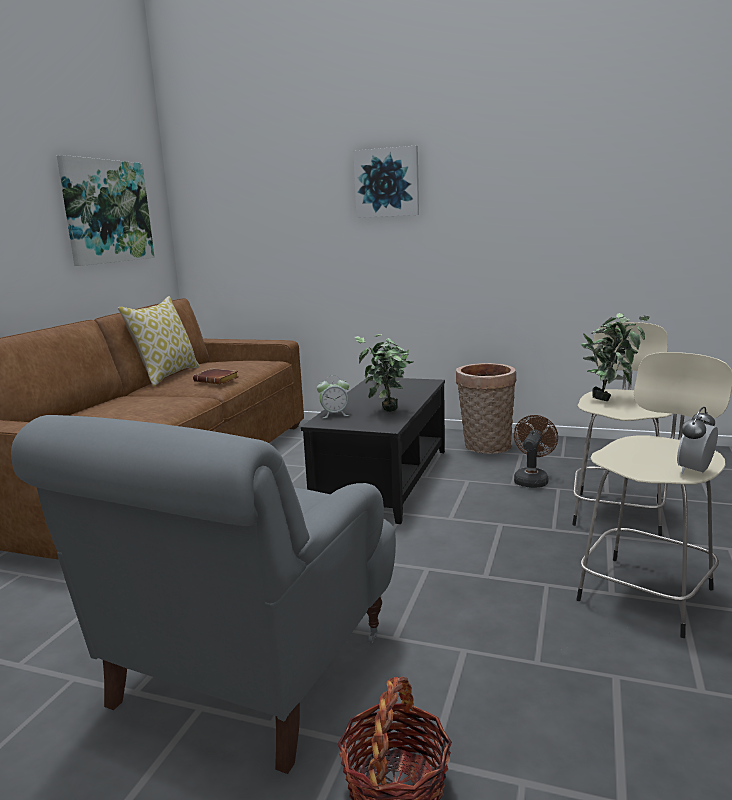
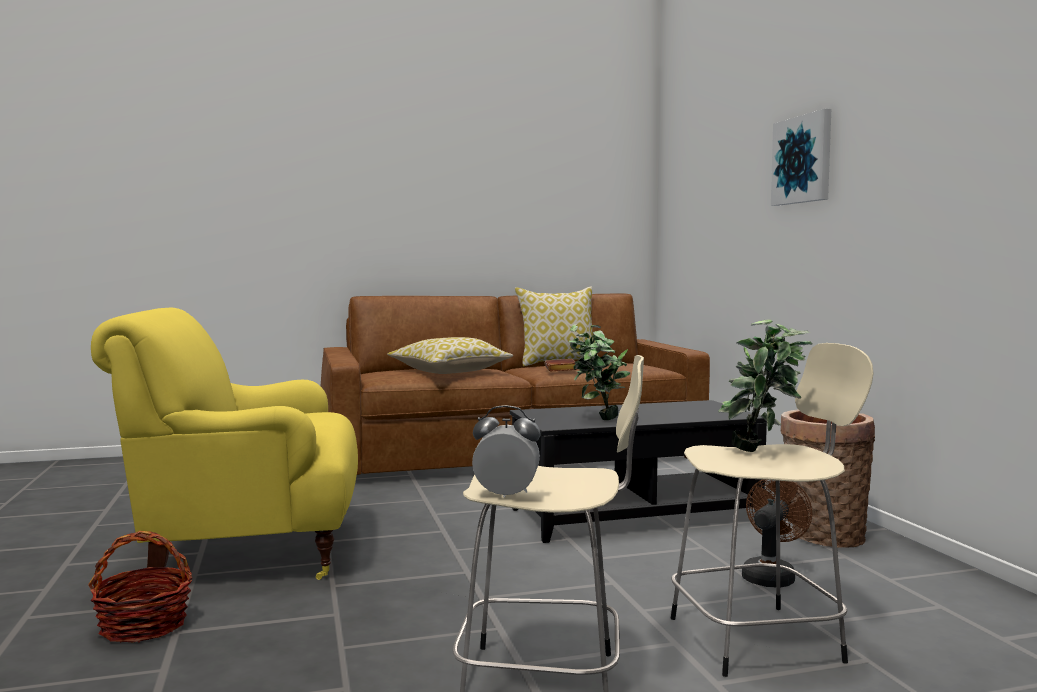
camera: 55 degrees right, 10 degrees down
(107, 211) = (563, 203): picture -> none
(138, 409) = (450, 372): none -> pillow
(247, 673) = (246, 553): grey armchair -> yellow armchair
(334, 414) = (560, 410): alarm clock -> none
(532, 479) = (771, 575): brown fan -> brown fan turned 45 degrees counterclockwise

